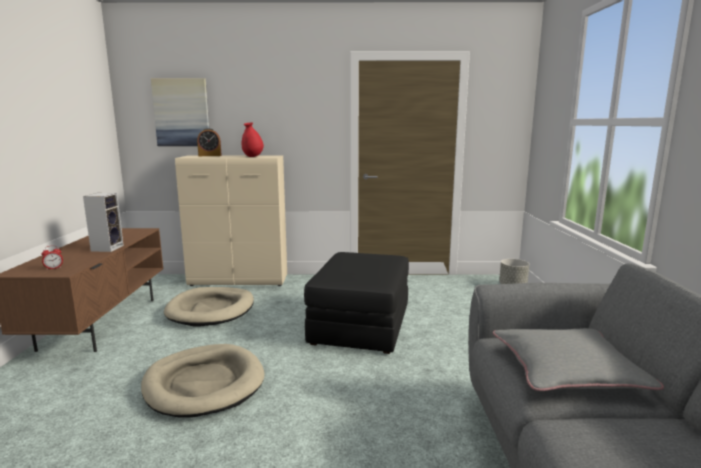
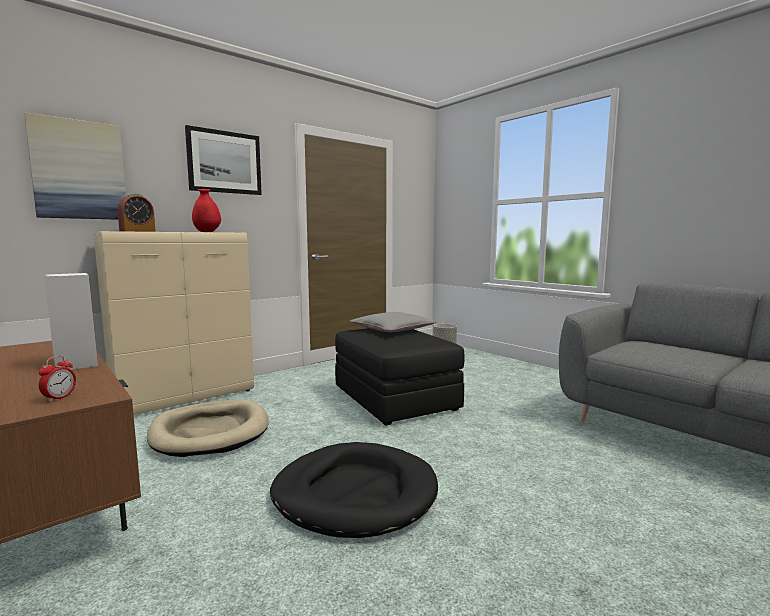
camera: 40 degrees left, 5 degrees down
(204, 384) = (355, 493): beige dog bed -> black dog bed
(282, 96) = (224, 162): none -> picture
(567, 369) = (675, 353): grey pillow -> grey pillow (393, 329)

